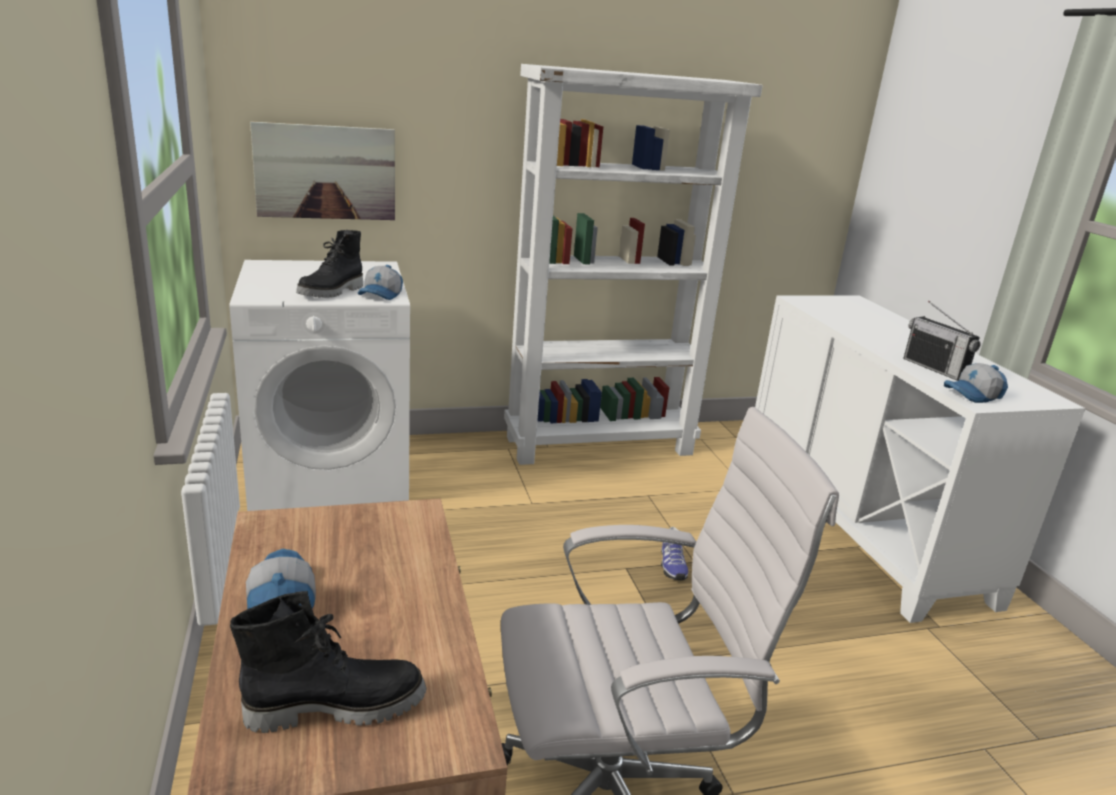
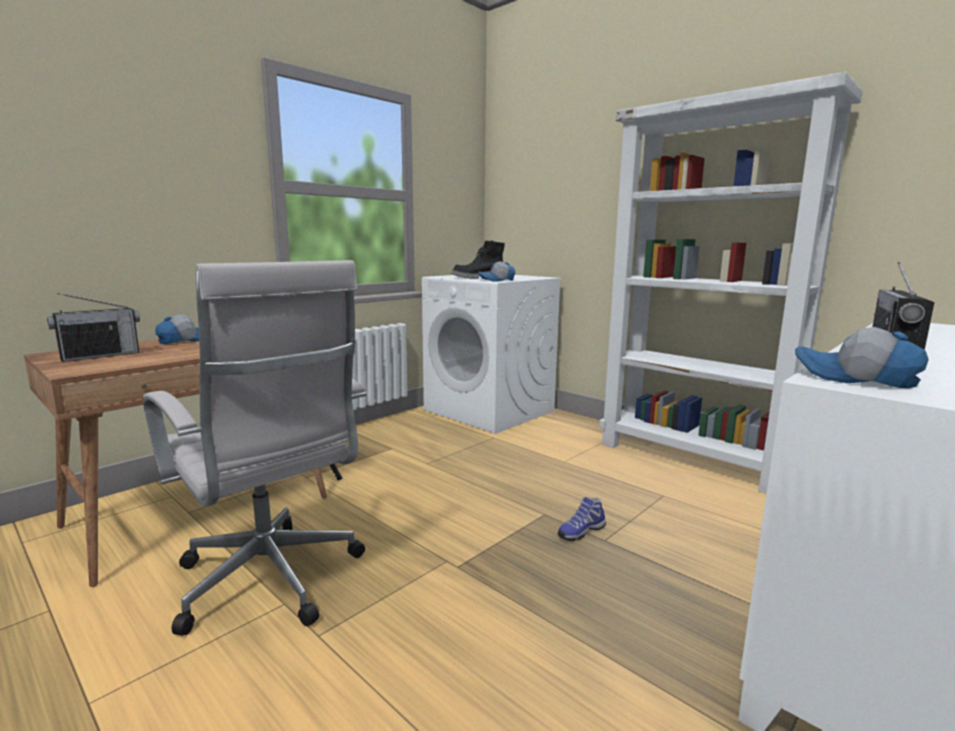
camera: 60 degrees right, 10 degrees down
(325, 172) = (531, 218): picture -> none
(336, 706) = (100, 356): black boot -> radio

